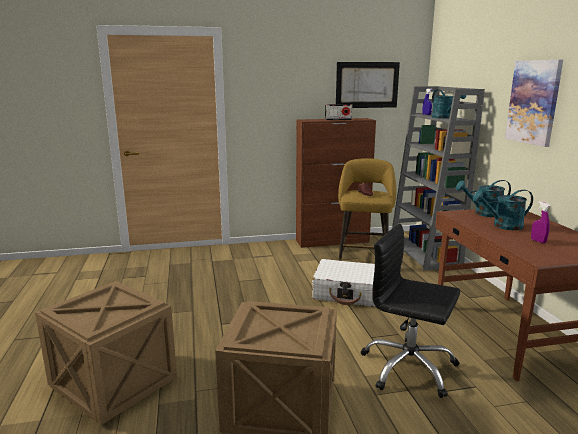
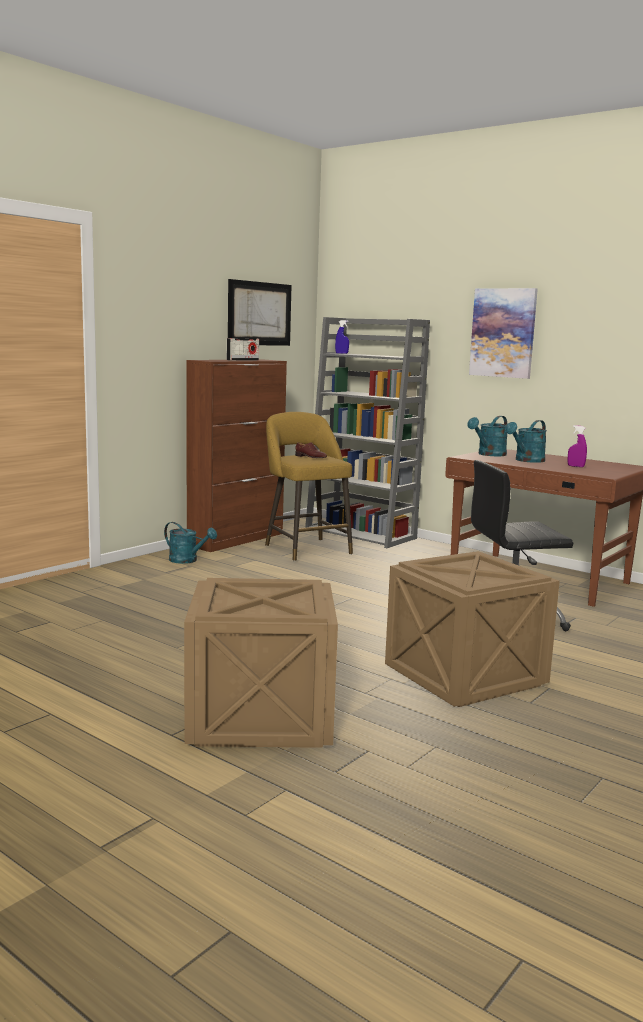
camera: 40 degrees left, 5 degrees down
(348, 292) = (351, 581): white suitcase -> none
(444, 118) = (379, 355): turquoise watering can -> turquoise watering can (187, 560)

